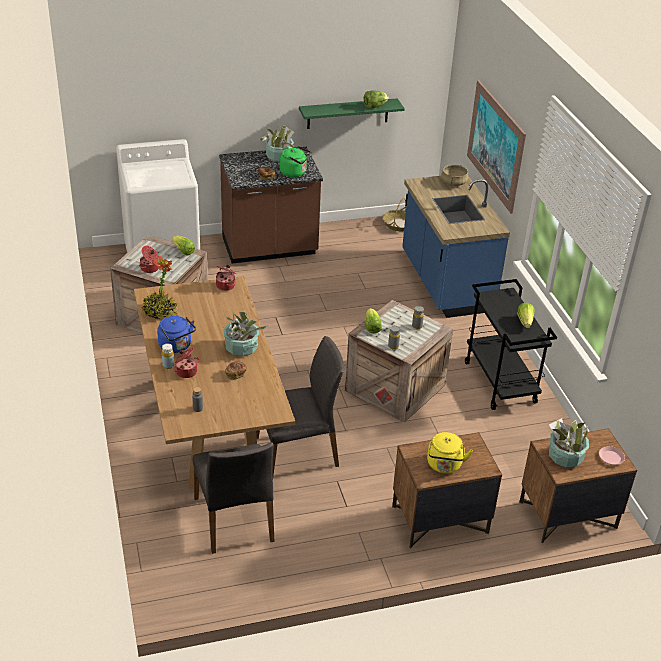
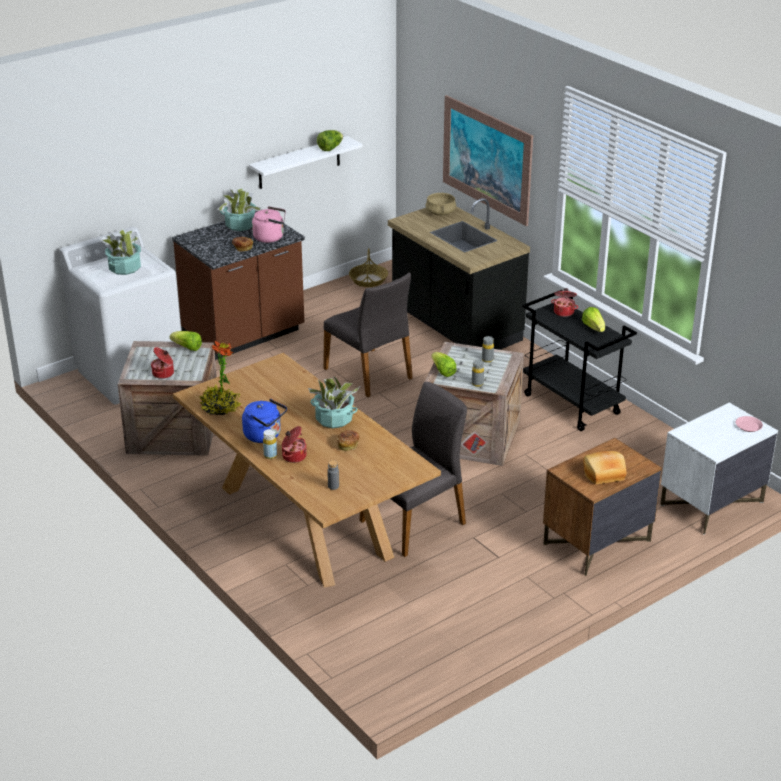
camera: 20 degrees left, 5 degrees down
(226, 285) = (271, 366): cooking pot -> cooking pot (564, 312)
(235, 519) = (395, 602): grey chair -> grey chair (369, 373)
(295, 173) = (270, 237): green kettle -> pink kettle
(348, 113) = (299, 163): green shelf -> white shelf
(444, 466) = (604, 475): yellow kettle -> bread
(445, 283) = (455, 325): blue counter -> black counter
(565, 456) = (708, 436): potted plant -> potted plant (124, 268)
(567, 515) = (711, 504): brown nightstand -> white nightstand

